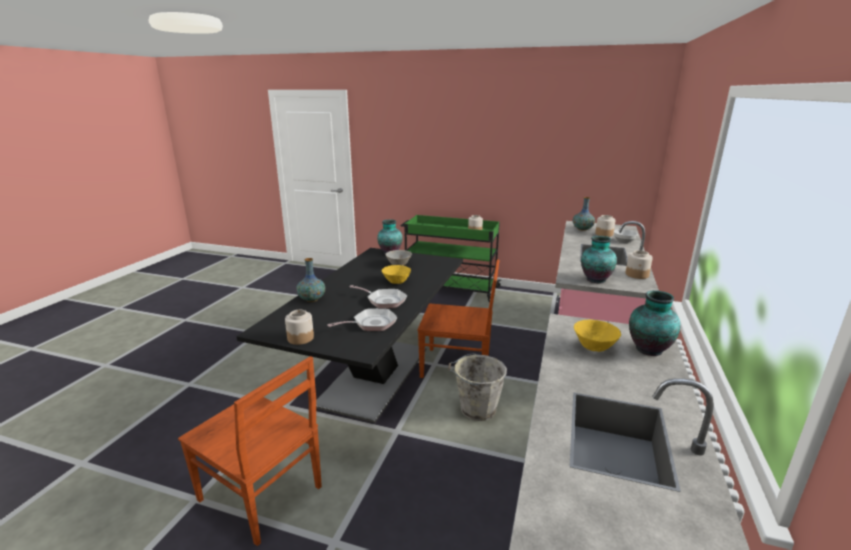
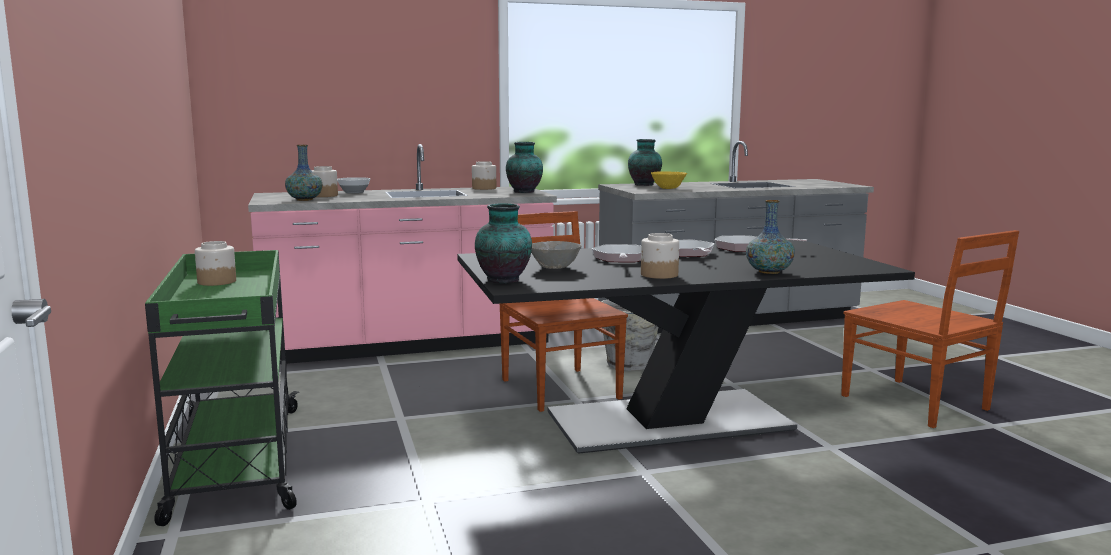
camera: 125 degrees left, 10 degrees down
(262, 495) = (917, 403): brown chair -> brown chair turned 150 degrees clockwise
(300, 338) = (840, 257): jar -> jar (659, 275)
(396, 281) = (621, 259): yellow bowl -> frying pan

